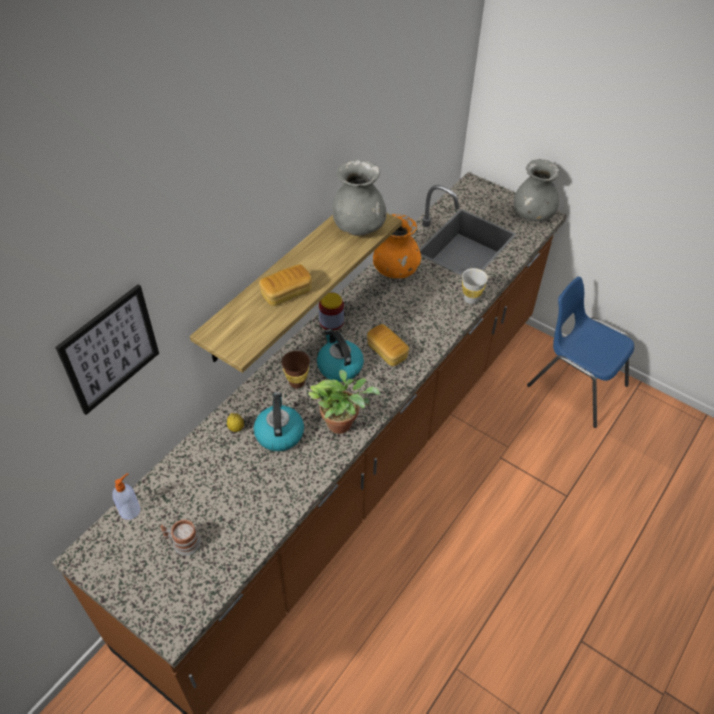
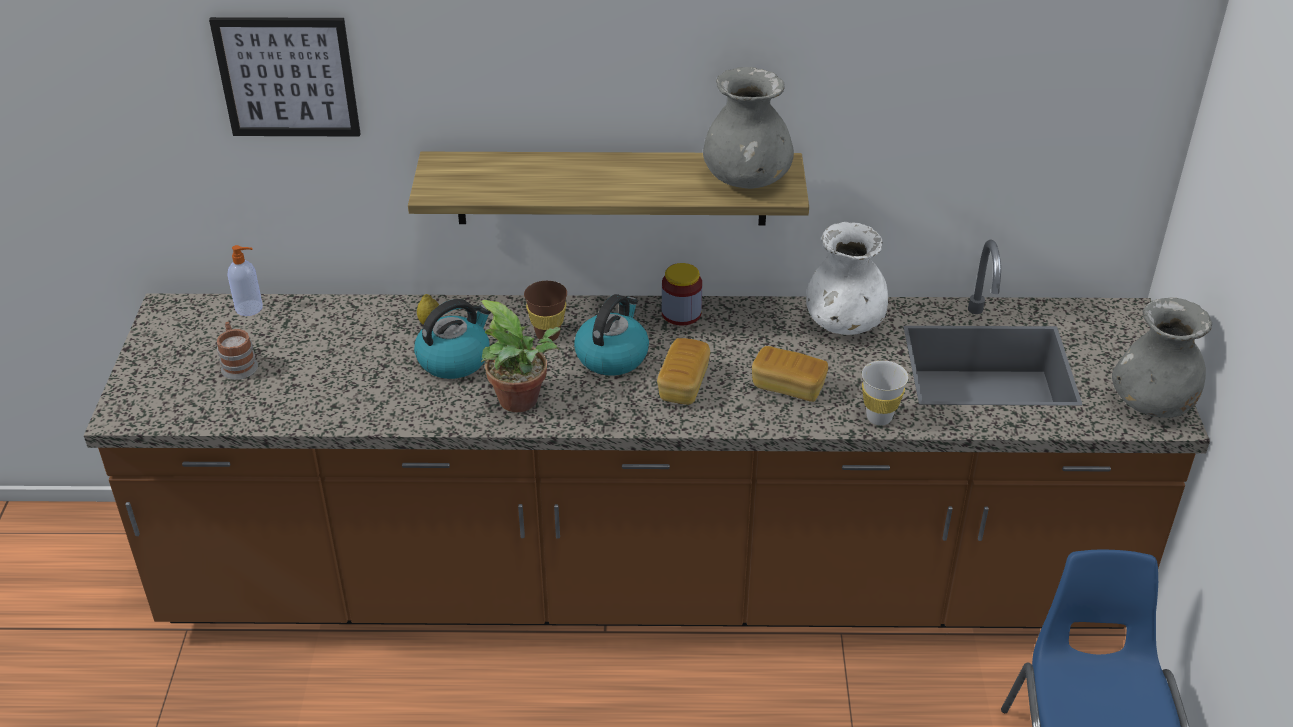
camera: 55 degrees right, 10 degrees down
(286, 293) = (560, 181): bread -> bread (788, 386)
(396, 270) = (844, 324): orange vase -> white vase

